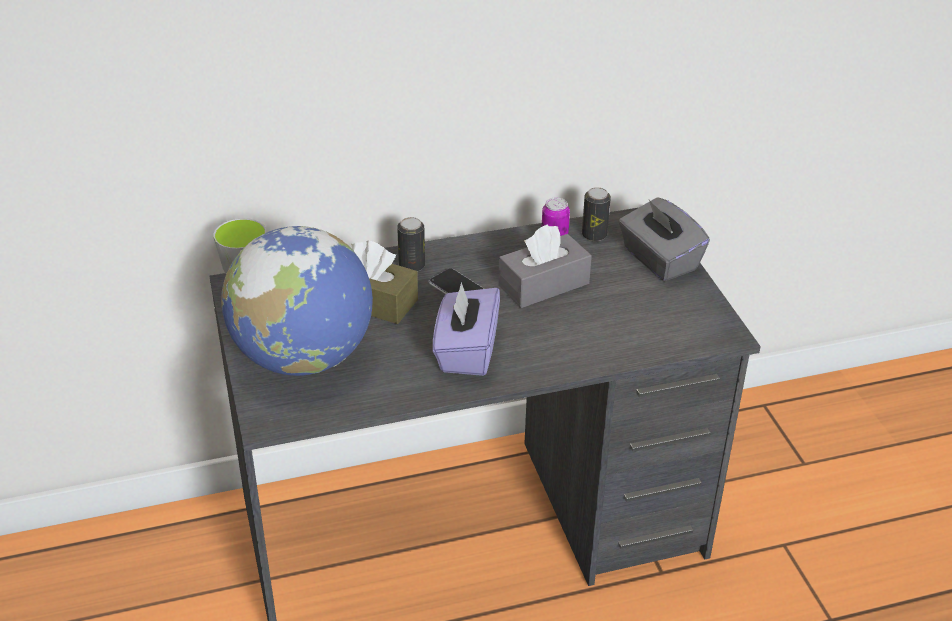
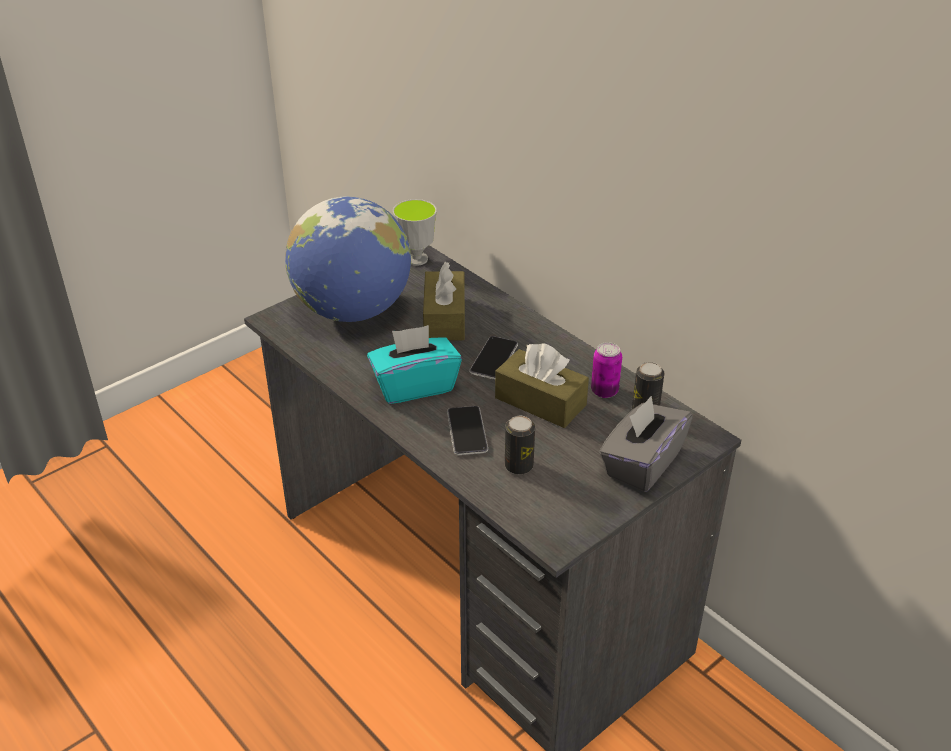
camera: 65 degrees right, 0 degrees up
(411, 266) = (507, 323): can -> can (519, 466)
(466, 351) = (414, 386): purple tissue box -> turquoise tissue box
(543, 284) = (540, 401): grey tissue box -> brown tissue box
(557, 339) = (467, 431): none -> phone

